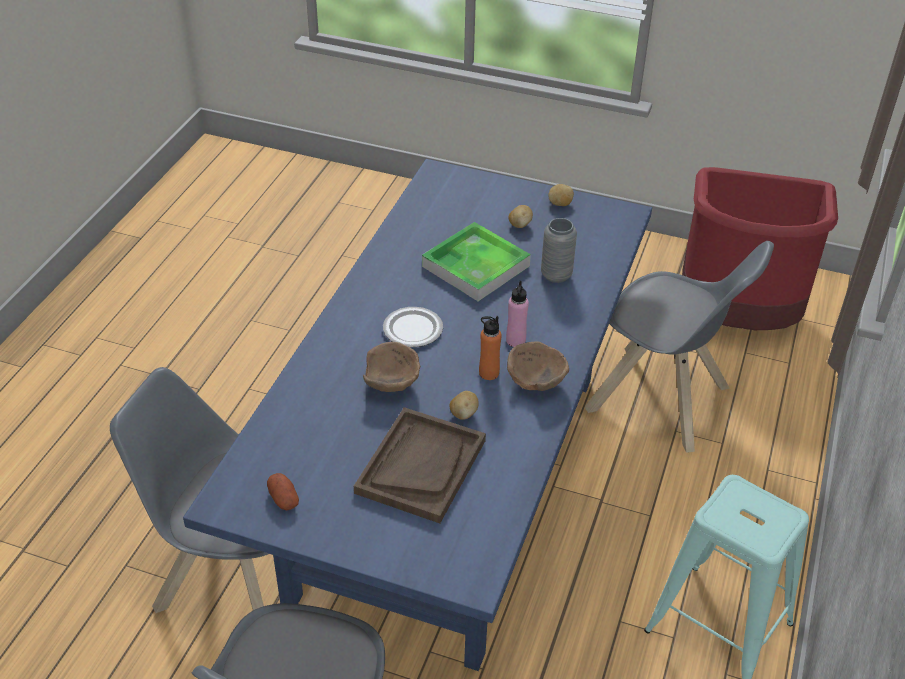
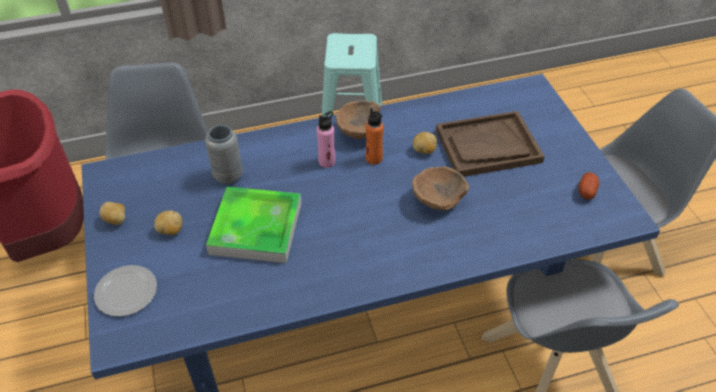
camera: 125 degrees left, 5 degrees up
(413, 330) = (370, 221): plate -> plate (126, 291)

